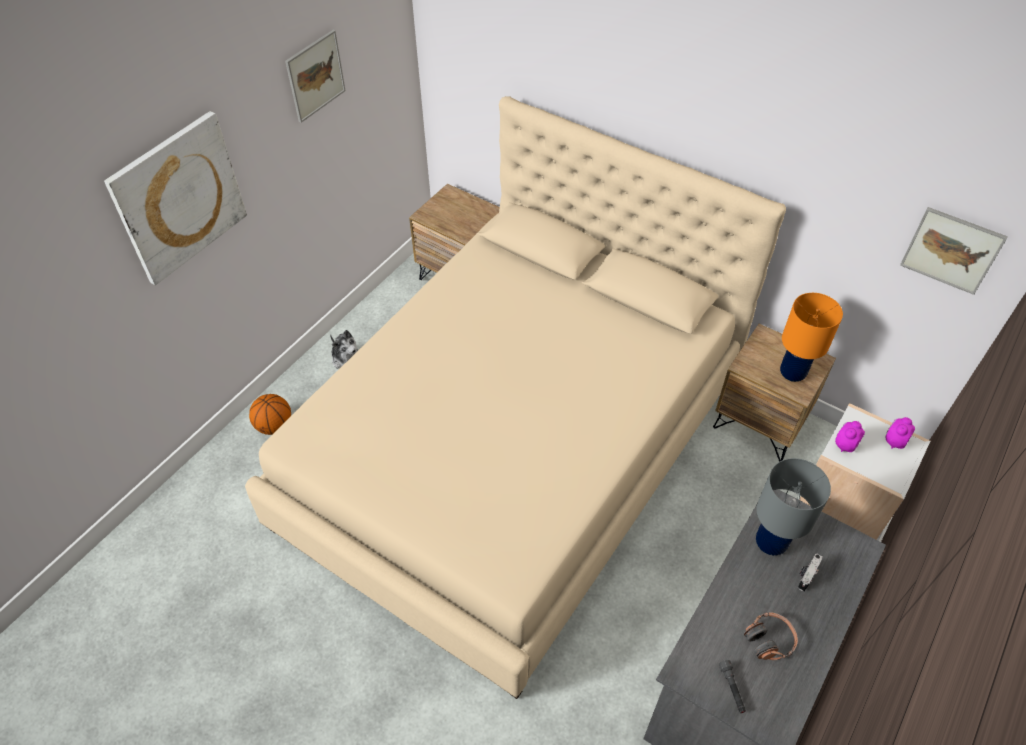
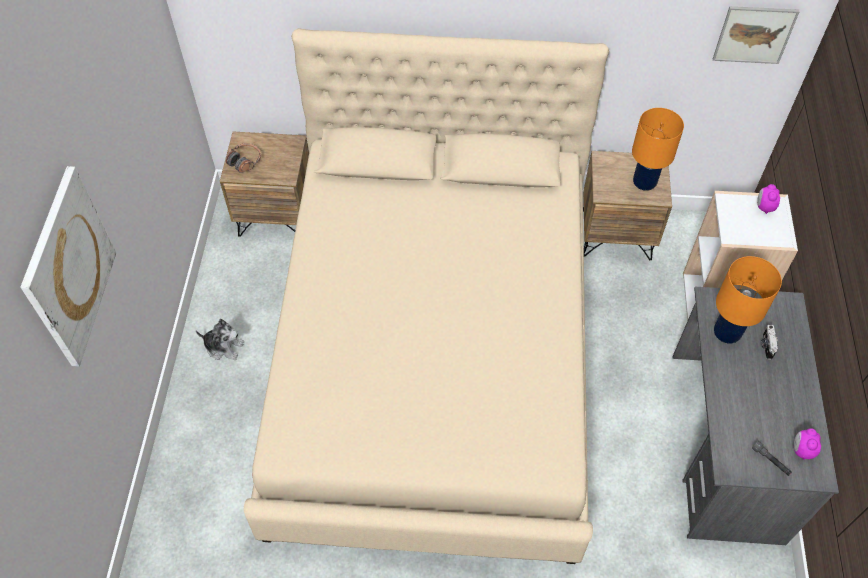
camera: 30 degrees left, 5 degrees up
(274, 426) = (197, 444): basketball -> none
(315, 76) = (119, 82): picture -> none
(769, 640) = (772, 410): headphones -> headphones (245, 161)
(771, 544) = (727, 334): grey table lamp -> orange table lamp
(844, 445) = (732, 227): alarm clock -> alarm clock (801, 450)

